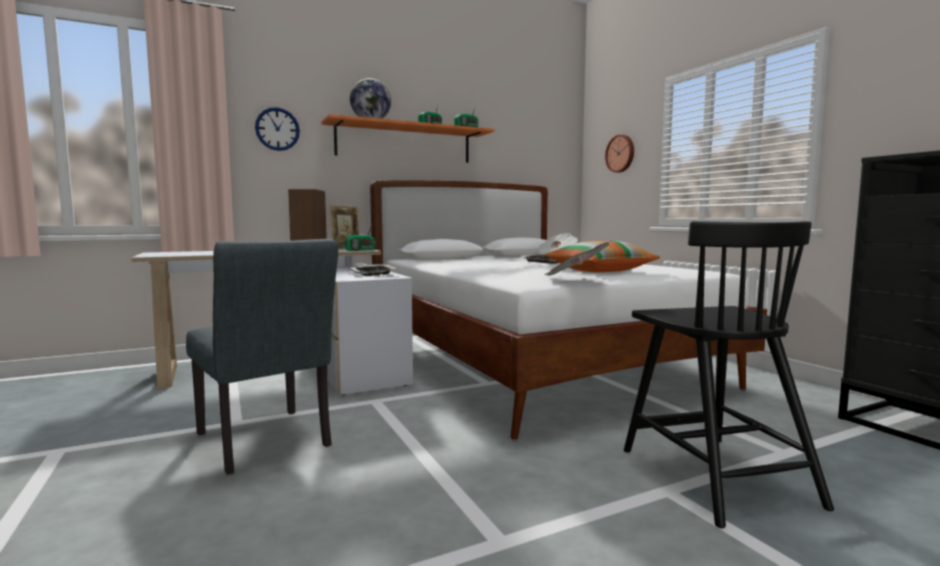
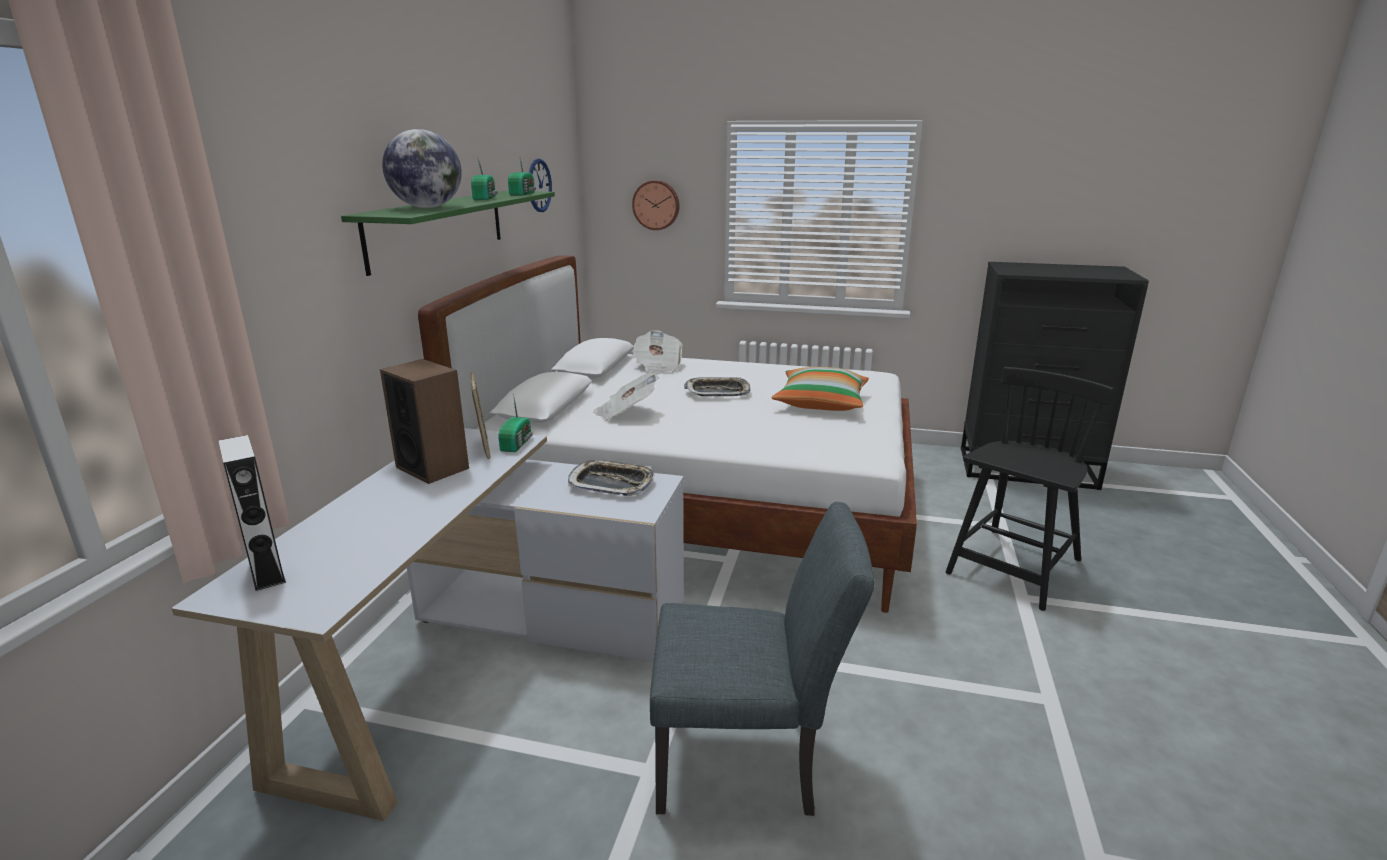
camera: 50 degrees left, 15 degrees up
(180, 252) = (266, 571): none -> white speaker
(277, 129) = (285, 249): wall clock -> wall clock (539, 185)
(405, 143) = (439, 228): orange shelf -> green shelf
(575, 278) = (879, 435): newspaper -> newspaper (626, 413)
(714, 475) = (1014, 568): black chair -> black chair turned 75 degrees counterclockwise

